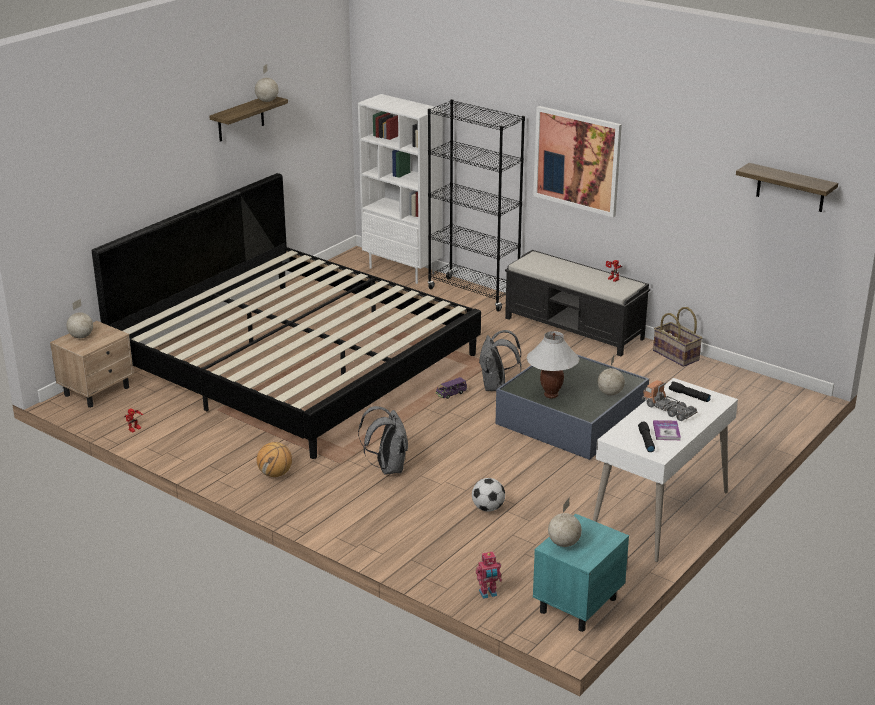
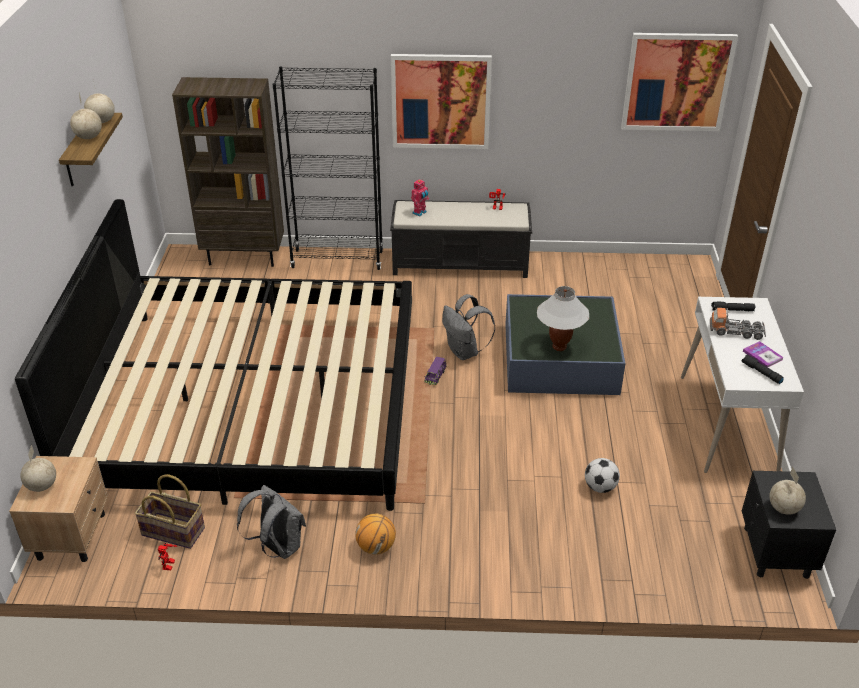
camera: 35 degrees left, 10 degrees up
(387, 468) = (470, 486): grey backpack -> grey backpack (277, 547)
(402, 270) = (244, 256): white bookcase -> brown bookcase
(488, 594) = (701, 581): toy robot -> toy robot (420, 213)
(577, 605) = (776, 552): turquoise nightstand -> black nightstand
(610, 393) = (601, 324): globe -> globe (89, 137)
(676, 355) = (567, 260): basket -> basket (174, 530)
(790, 188) = (677, 82): shelf -> picture

